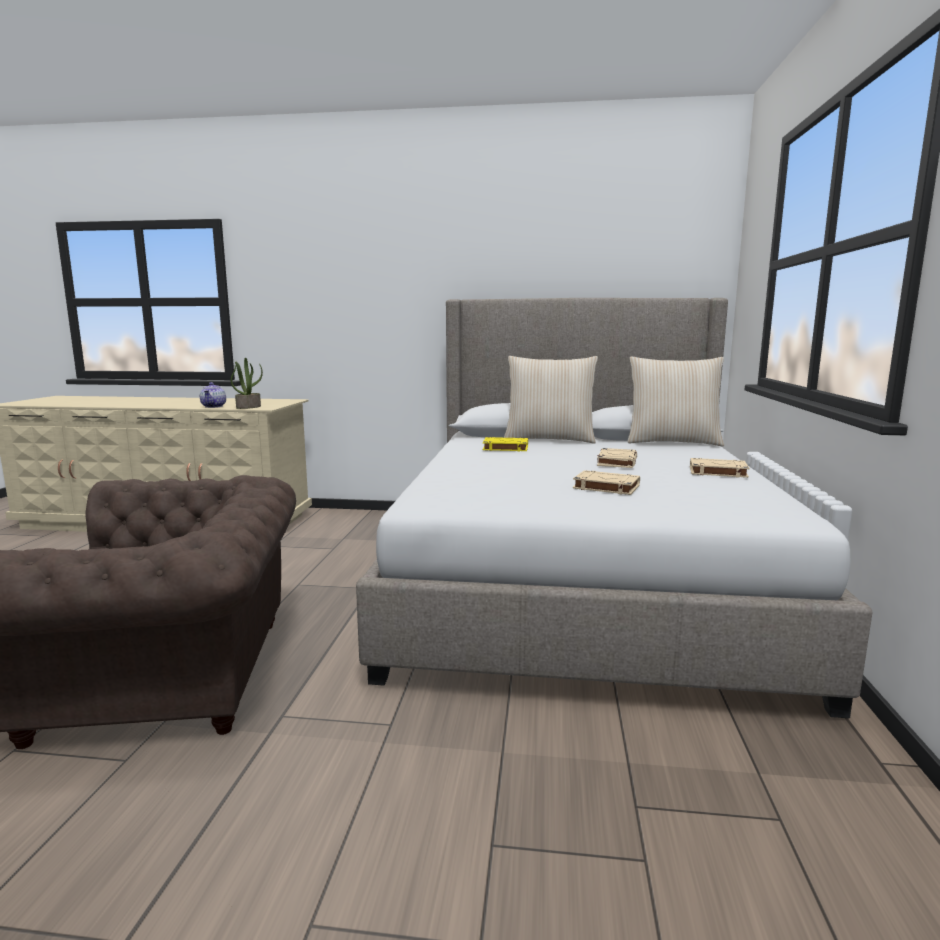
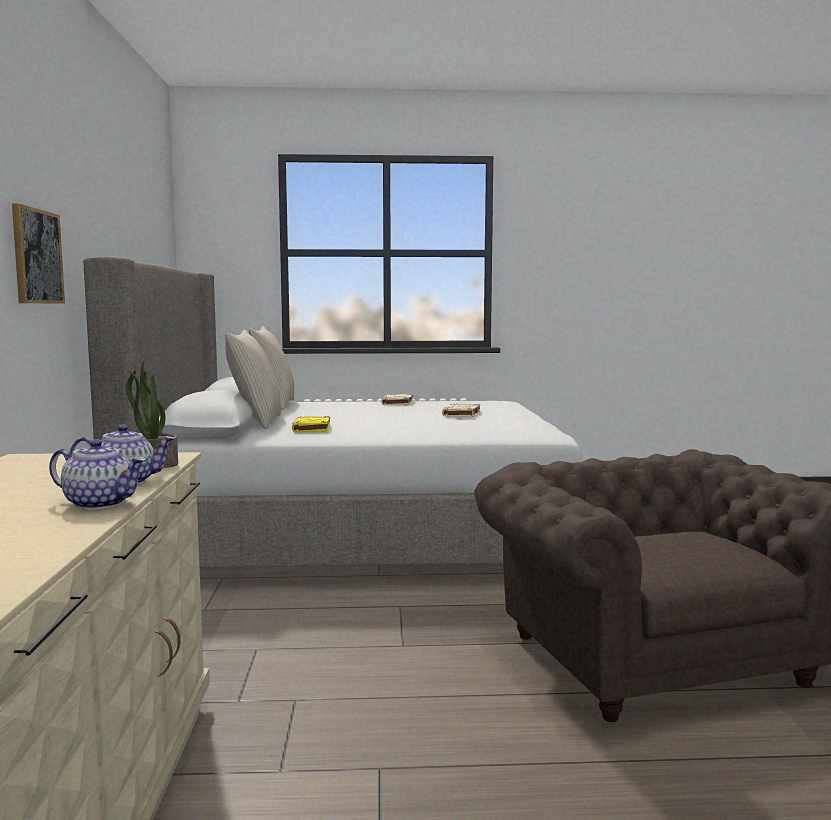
camera: 100 degrees left, 5 degrees down
(180, 406) = (100, 503): none -> teapot
(406, 304) = (36, 256): none -> picture
(616, 462) = (374, 412): beige book -> none

